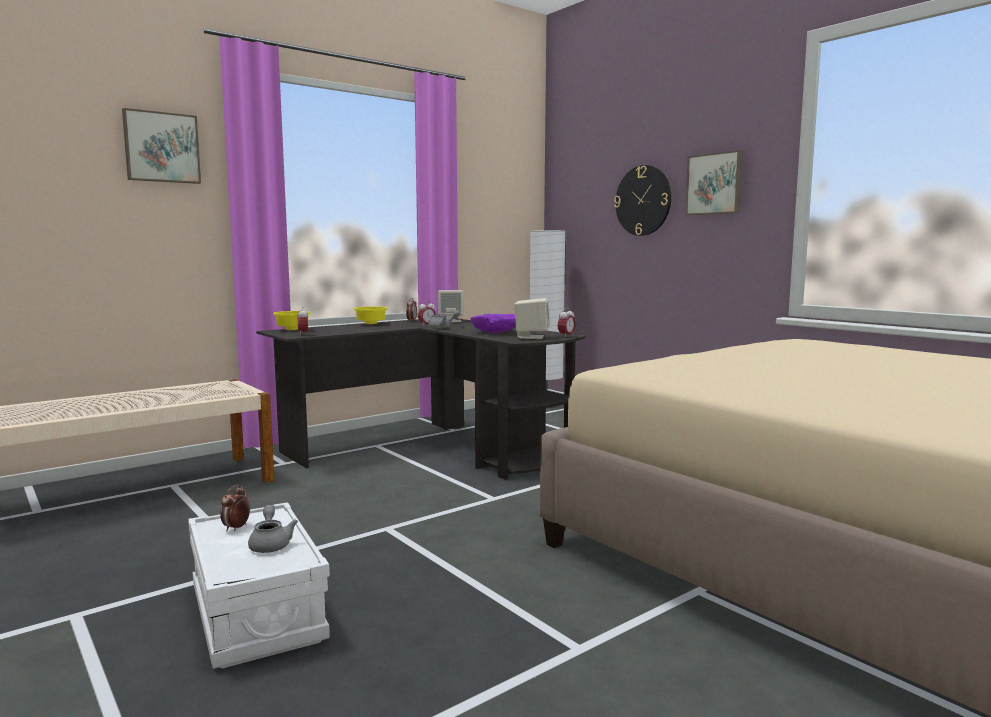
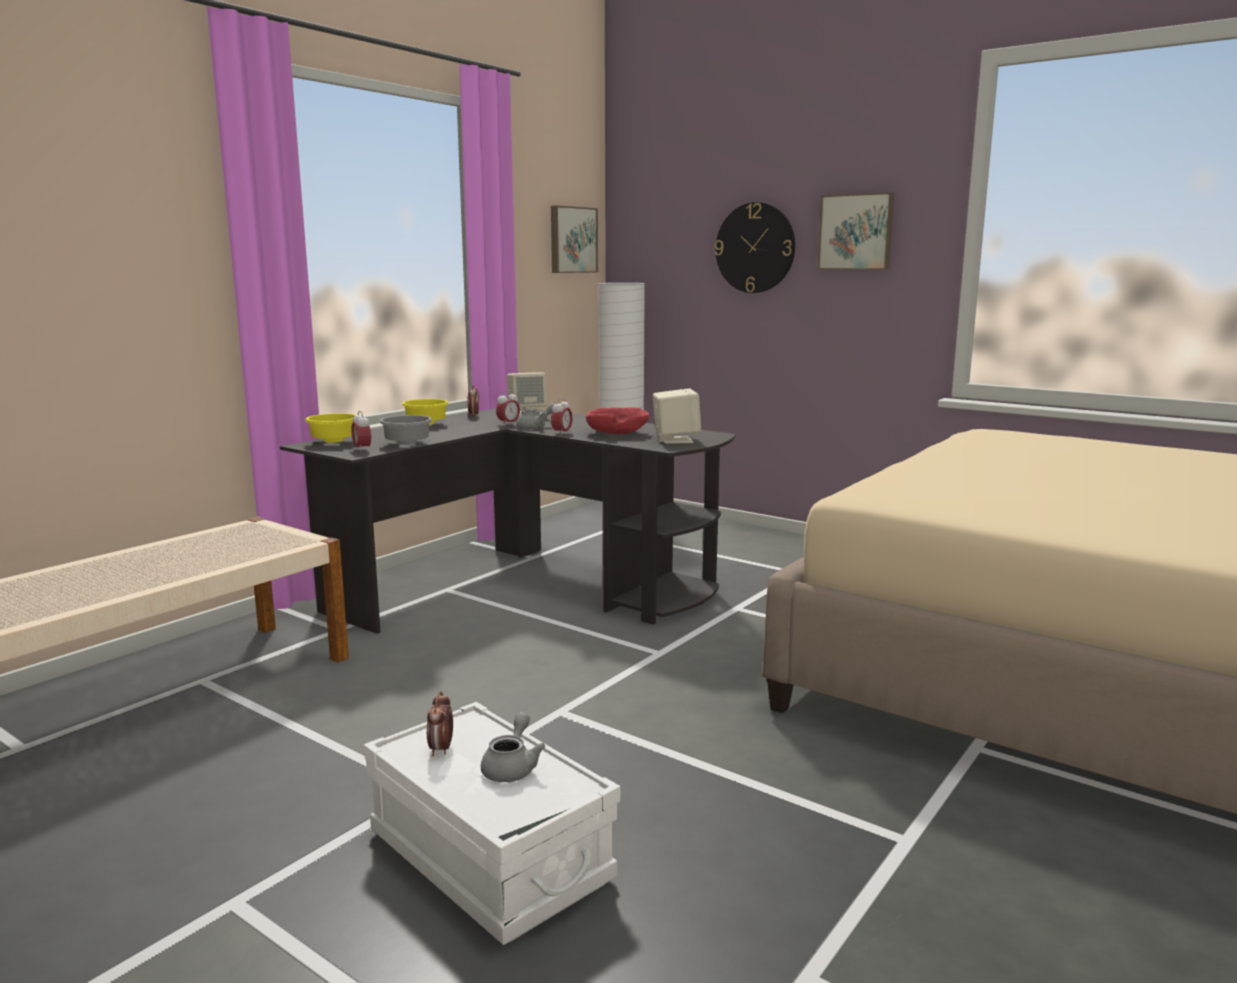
camera: 15 degrees left, 5 degrees up
(161, 147) = (126, 177): picture -> picture (572, 240)
(270, 544) = (512, 767): grey teapot -> grey teapot turned 45 degrees clockwise
(339, 332) = (409, 444): none -> grey bowl
(494, 332) = (616, 433): purple bowl -> red bowl
(566, 336) = (715, 436): alarm clock -> alarm clock (561, 433)

